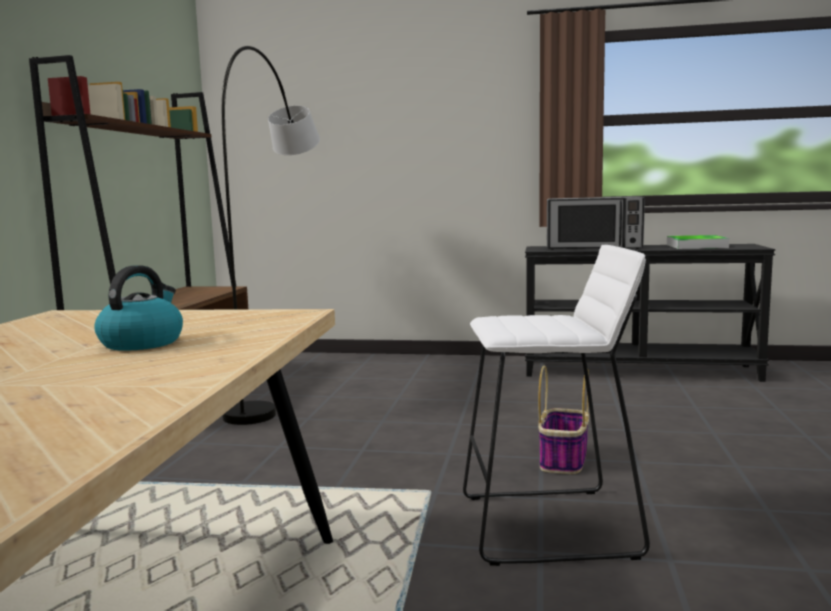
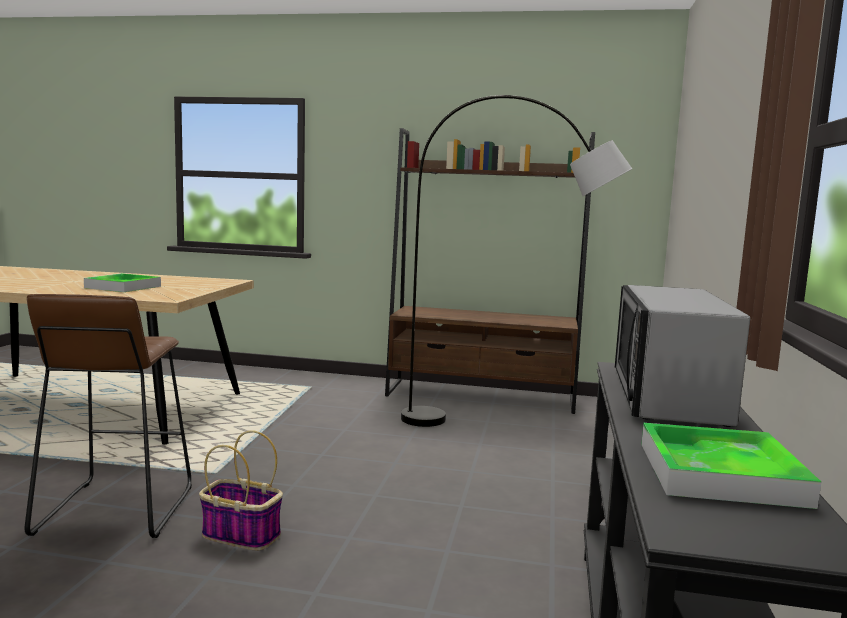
camera: 90 degrees right, 0 degrees up
(142, 343) = (123, 287): kettle -> tray
(550, 526) = (115, 510): white stool -> brown stool

